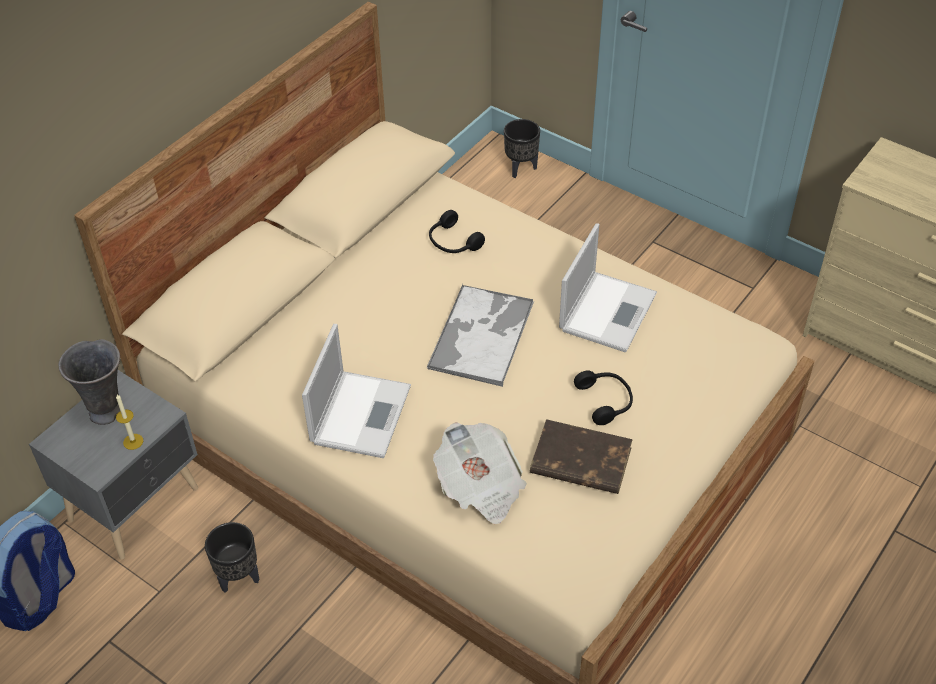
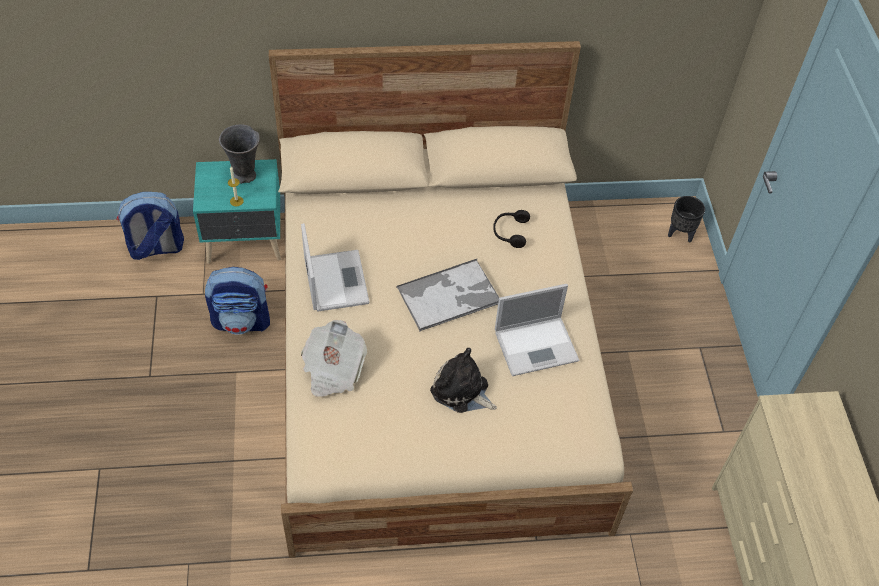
camera: 45 degrees right, 5 degrees up
(137, 504) = (245, 242): grey nightstand -> turquoise nightstand
(239, 577) = (242, 321): black planter -> backpack
(361, 413) = (335, 280): laptop -> laptop turned 75 degrees counterclockwise
(579, 461) = (397, 406): brown book -> none
(606, 401) = (462, 391): black headphones -> plush toy

